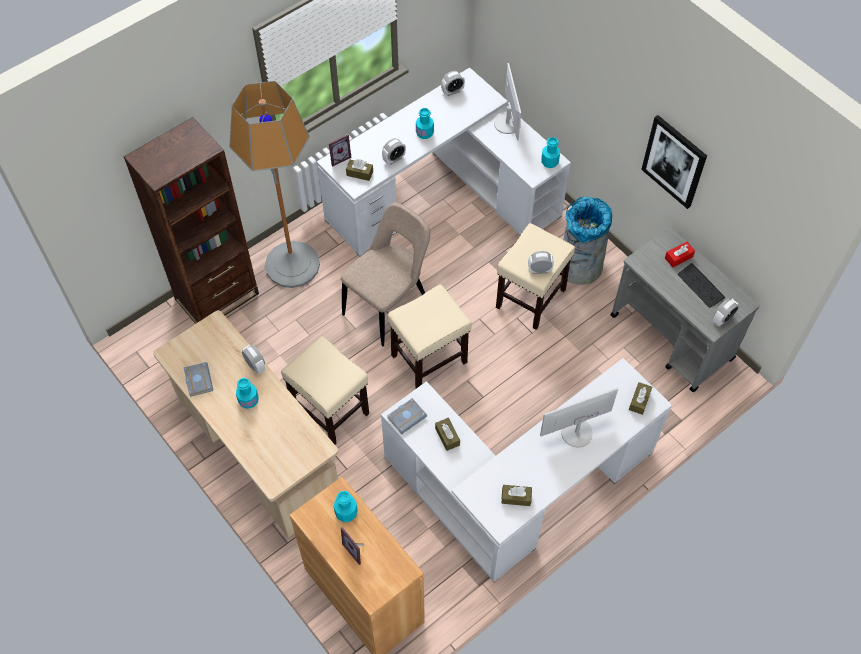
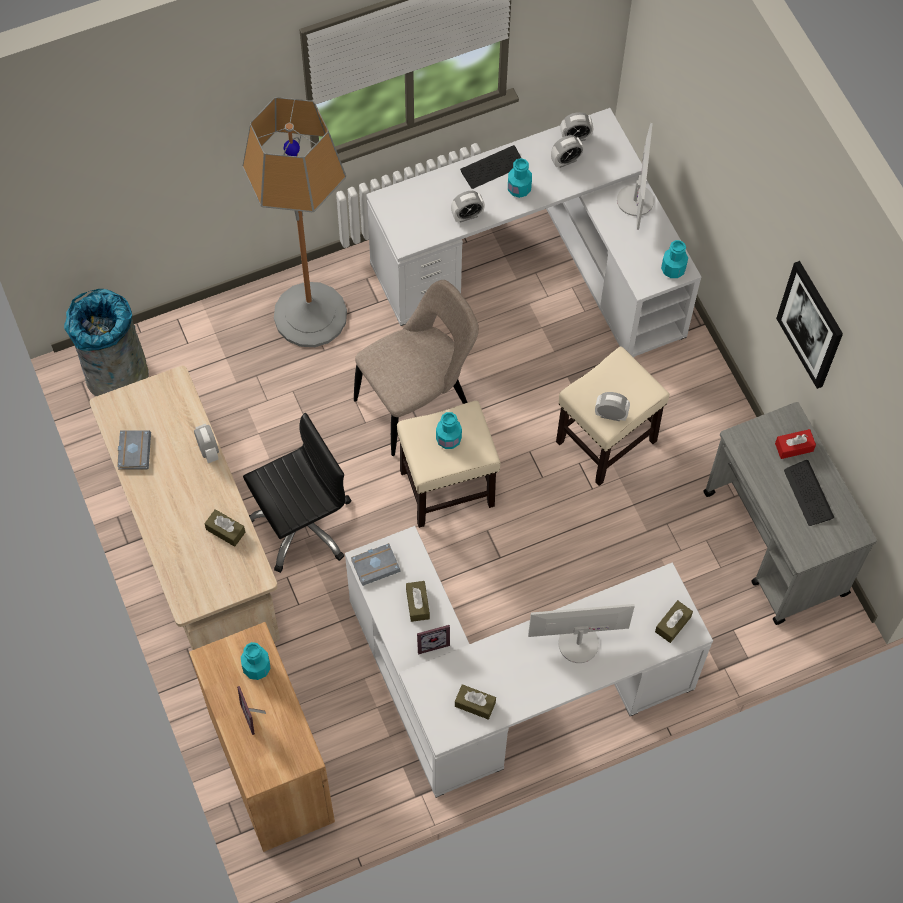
camera: 15 degrees right, 5 degrees up
(217, 296) = (202, 334): brown bookcase -> none
(248, 400) = (187, 493): turquoise bottle -> turquoise bottle (448, 439)
(331, 411) = (301, 524): beige stool -> black office chair
(338, 158) = (396, 196): picture frame -> picture frame (431, 641)
(359, 173) = (416, 225): brown tissue box -> brown tissue box (225, 531)
(401, 124) = (492, 168): none -> keyboard
(579, 267) = (686, 414): grey trash can -> grey trash can (116, 375)
(722, 319) = (820, 545): alarm clock -> alarm clock (566, 161)

